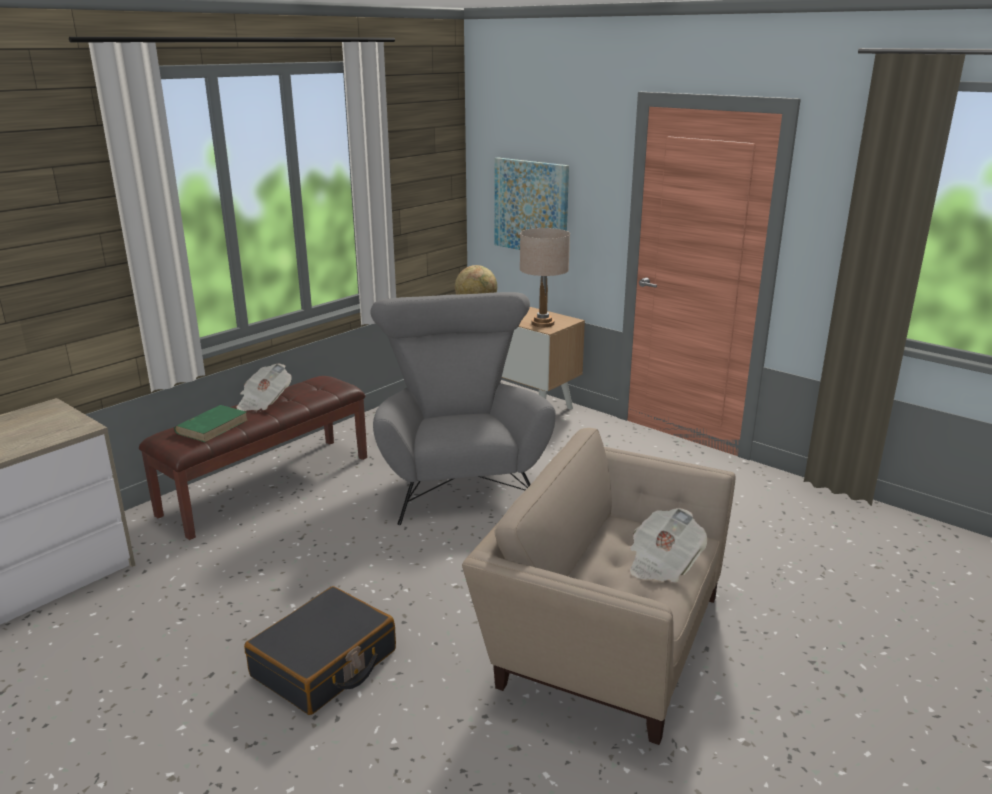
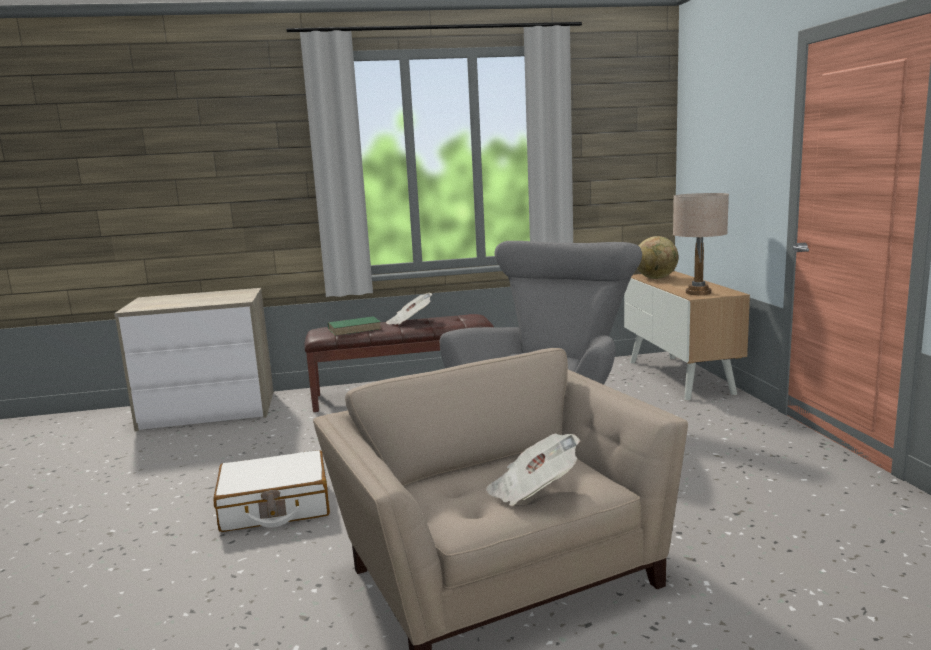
camera: 40 degrees right, 10 degrees down
(324, 664) = (275, 507): black suitcase -> white suitcase
(531, 206) = (717, 177): picture -> none

